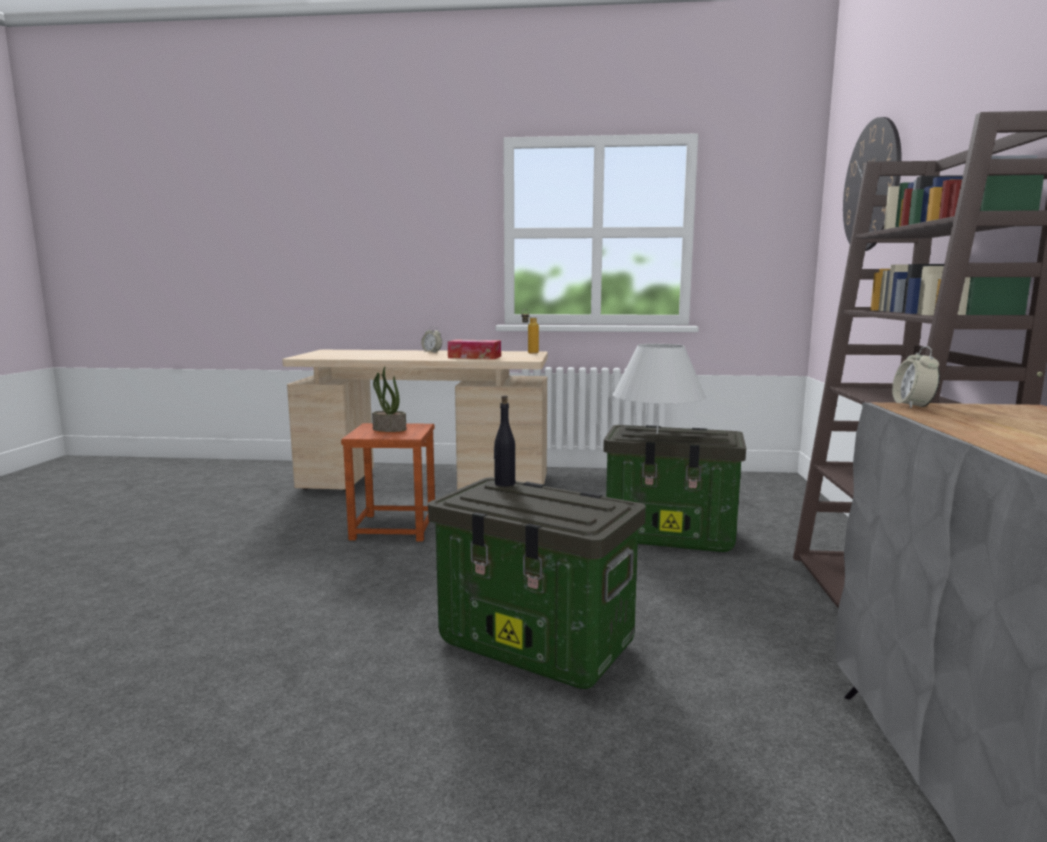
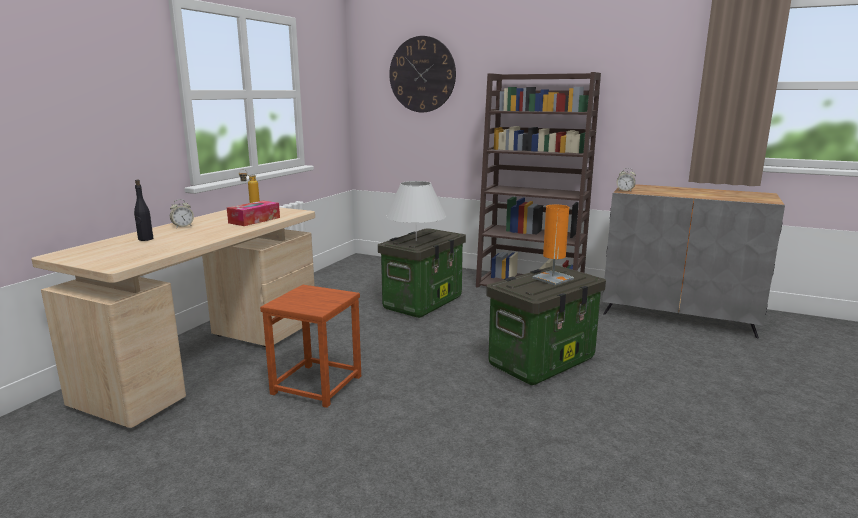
camera: 70 degrees left, 5 degrees up
(388, 429) = (308, 299): potted plant -> none
(504, 483) = (512, 282): black bottle -> black bottle (145, 239)
(547, 502) = (552, 278): none -> orange table lamp

